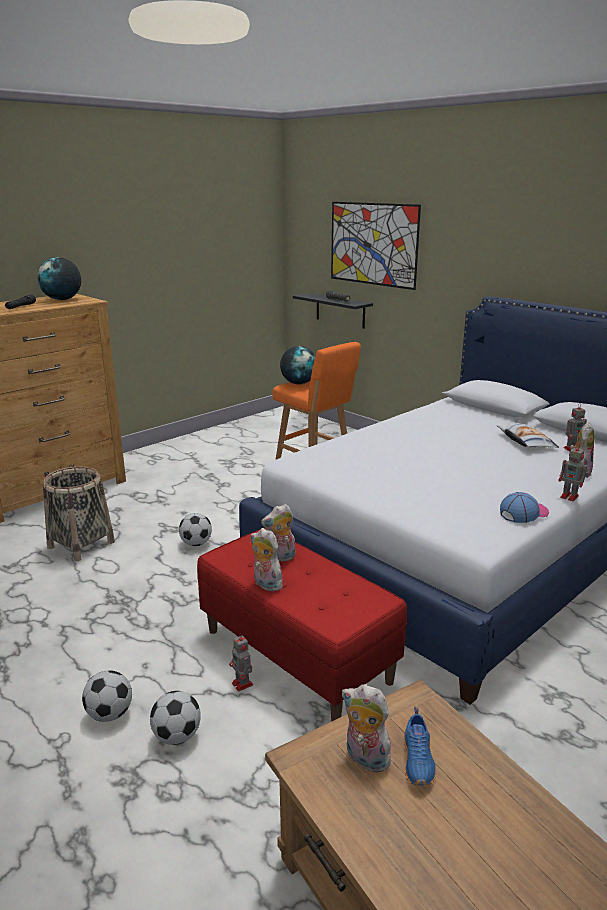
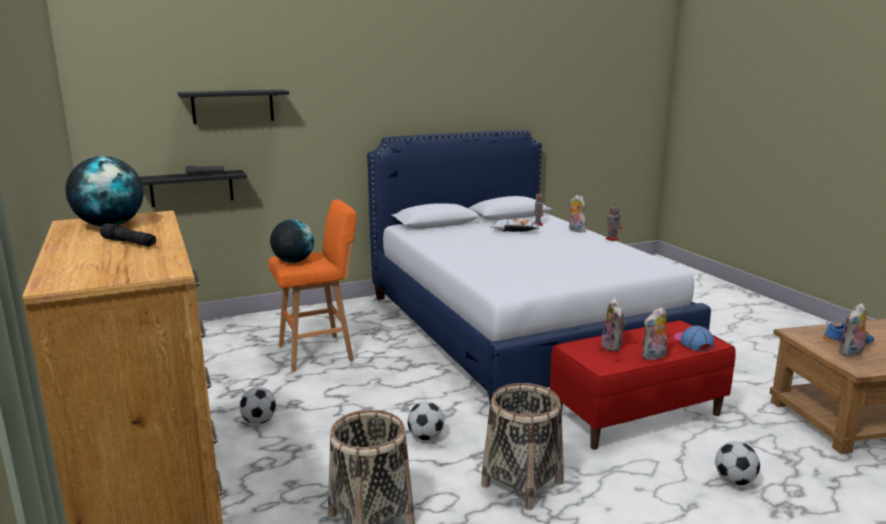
camera: 70 degrees left, 5 degrees down
(110, 714) = (708, 513): football -> football (259, 421)
(139, 598) = (522, 483): none -> basket
(243, 684) = (671, 443): toy robot -> none
(373, 244) = (233, 106): picture -> black shelf
(523, 513) = (633, 251): cap -> cap (693, 342)

